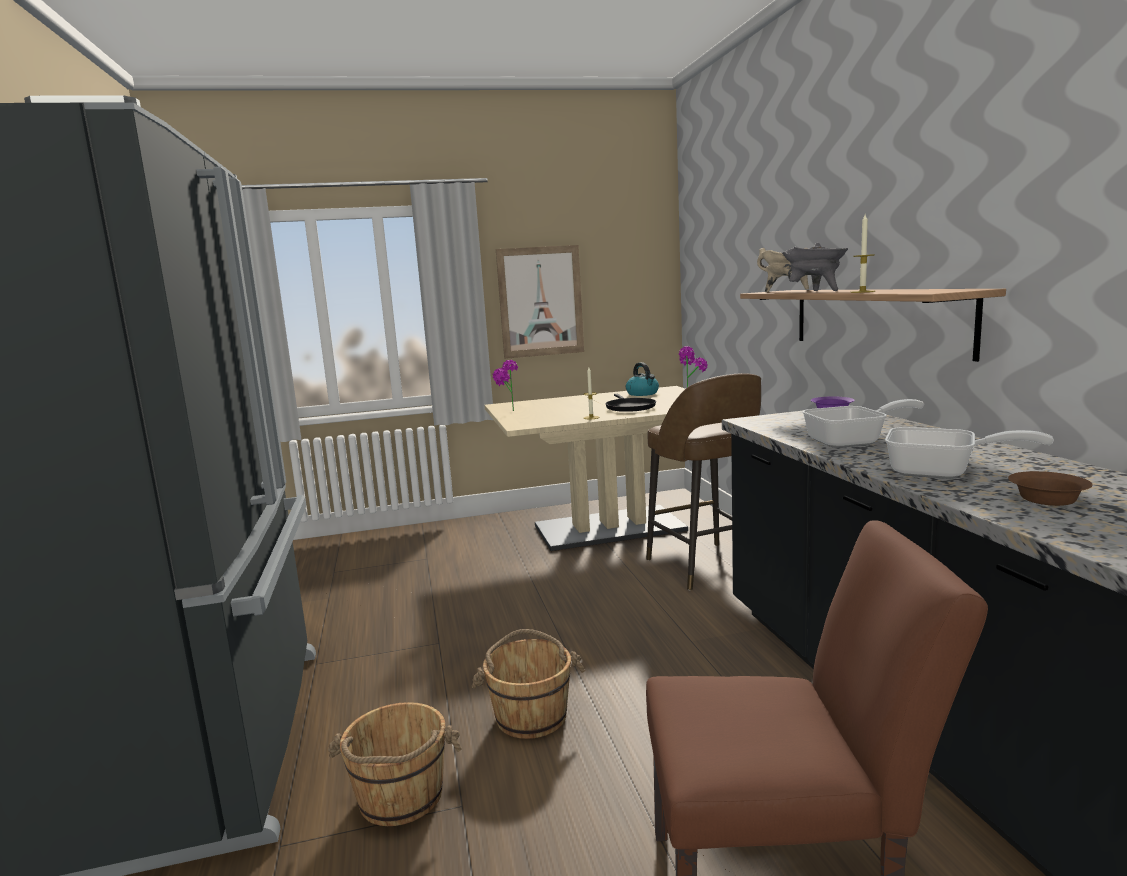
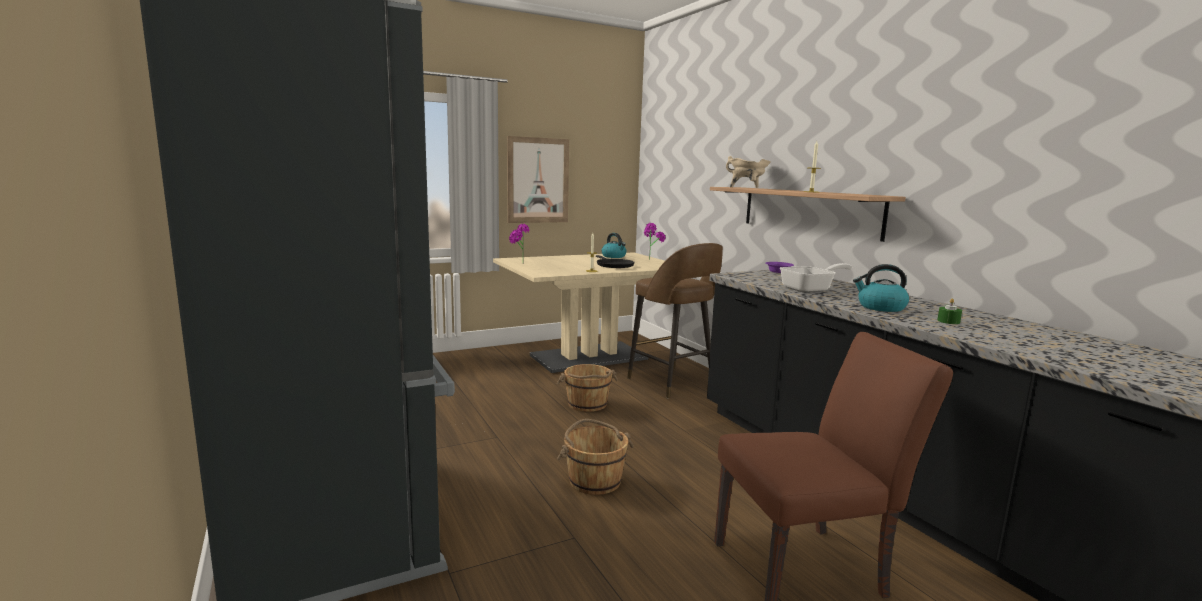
camera: 15 degrees left, 0 degrees up
(400, 797) = (525, 536): brown bucket -> brown bucket (587, 404)
(815, 292) = (771, 189): grey cooking pot -> none
(942, 473) = (880, 307): frying pan -> kettle
(1046, 499) = (948, 321): brown bowl -> green candle

